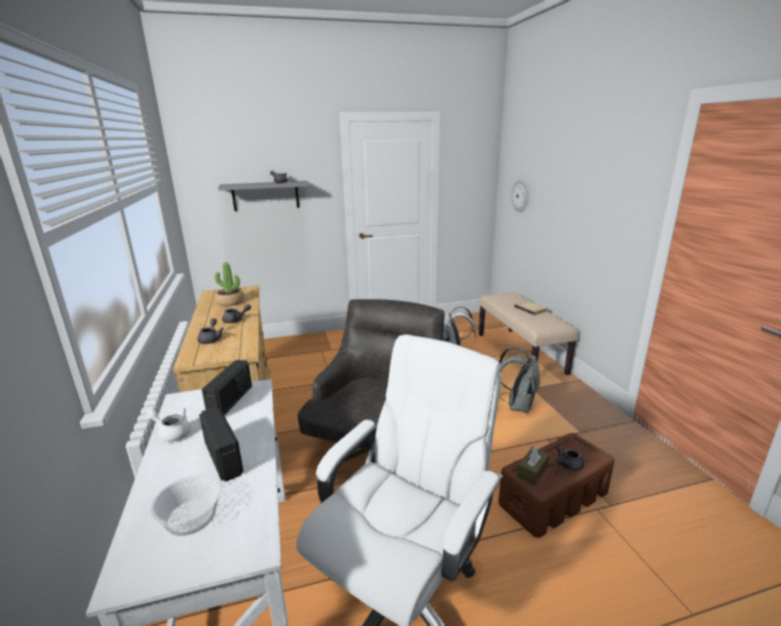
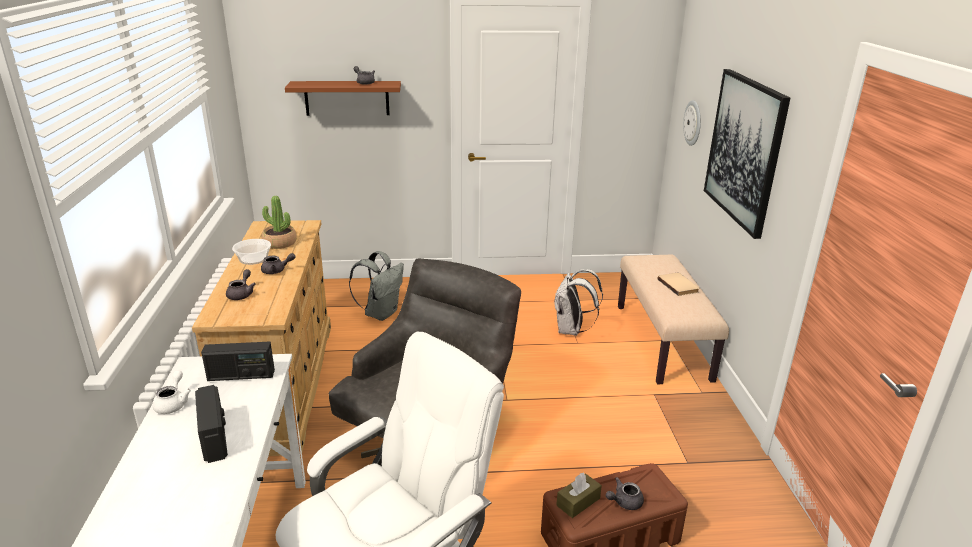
camera: 10 degrees right, 5 degrees up
(172, 433) = (173, 403): white teapot -> white teapot turned 60 degrees clockwise
(190, 516) = (167, 491): bowl -> bowl (253, 258)
(231, 401) = (241, 375): radio -> radio turned 60 degrees clockwise
(265, 196) = (347, 98): grey shelf -> brown shelf
(517, 405) = (622, 415): grey backpack -> grey backpack (381, 313)
(576, 201) = (744, 150): none -> picture

